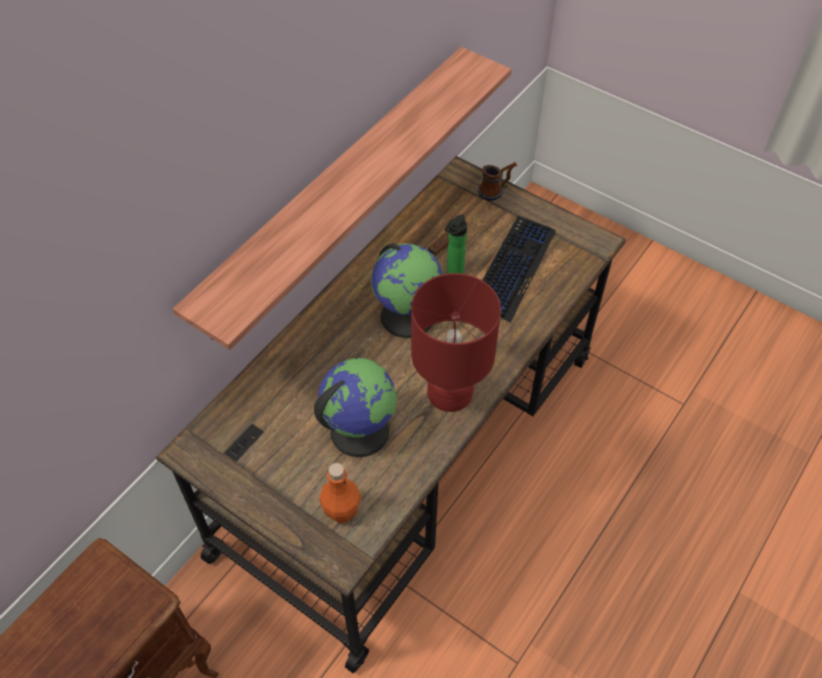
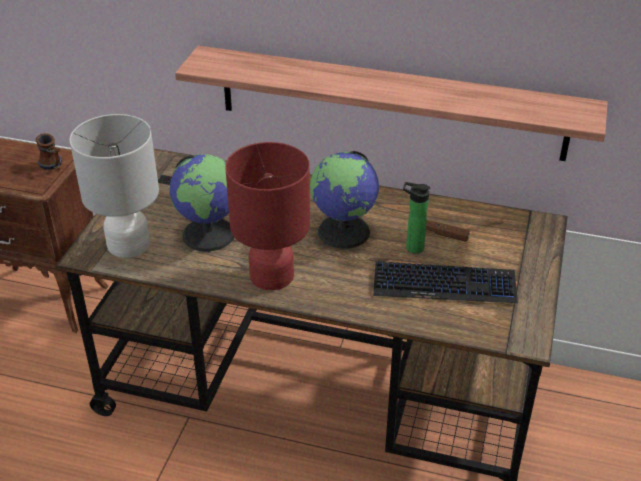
camera: 70 degrees right, 15 degrees down
(342, 511) = (128, 244): orange bottle -> grey table lamp
(496, 190) = (542, 252): mug -> mug (53, 166)

